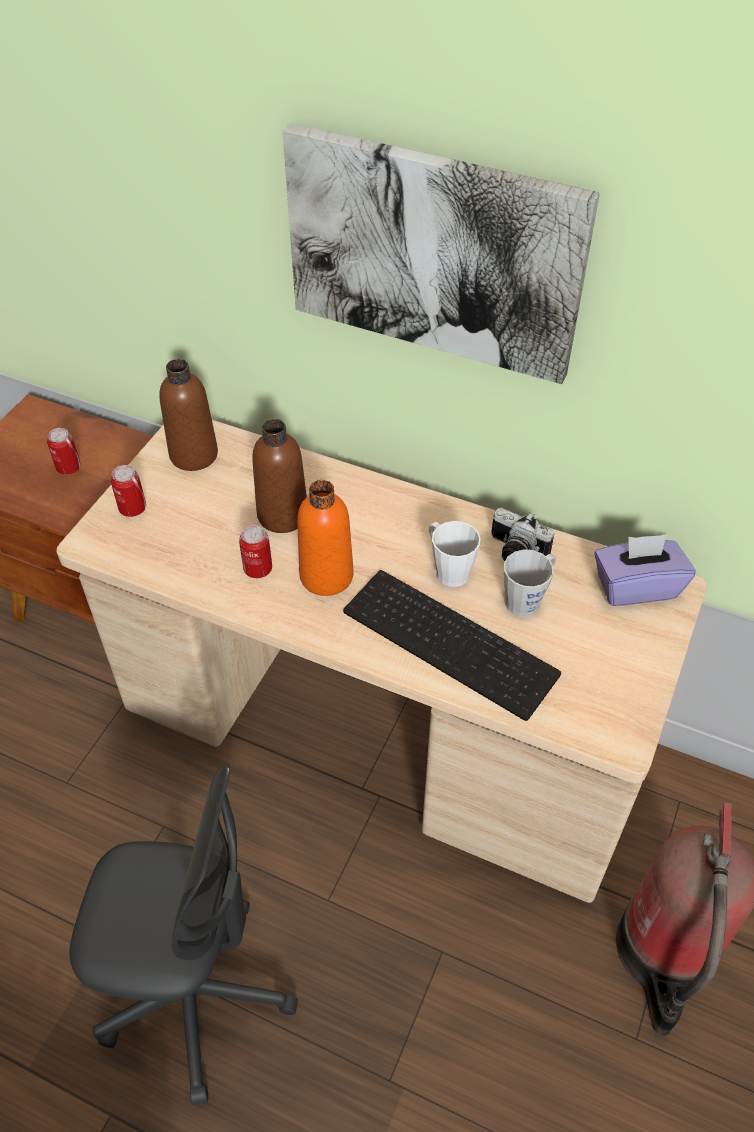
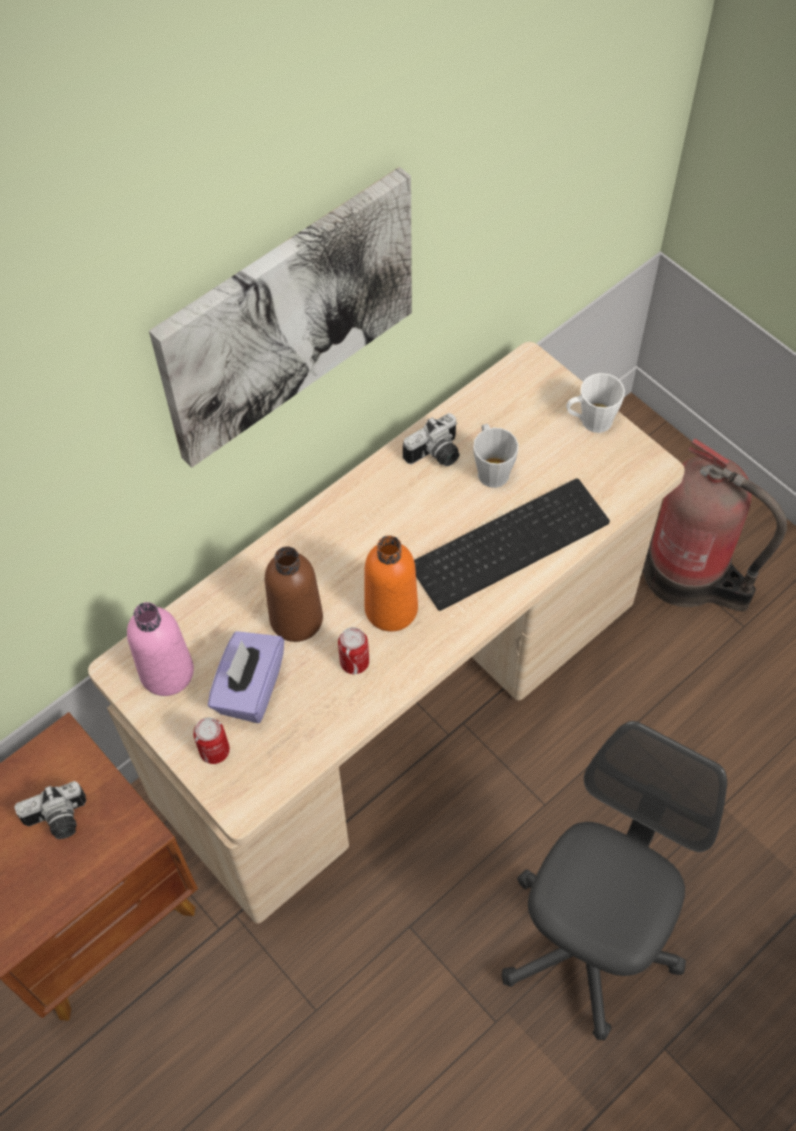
camera: 65 degrees left, 10 degrees up
(68, 467) = (58, 821): can -> camera
(194, 455) = (167, 672): brown bottle -> pink bottle
(448, 569) = (430, 512): white mug -> white mug (590, 421)
(636, 586) = (514, 389): purple tissue box -> purple tissue box (249, 689)

